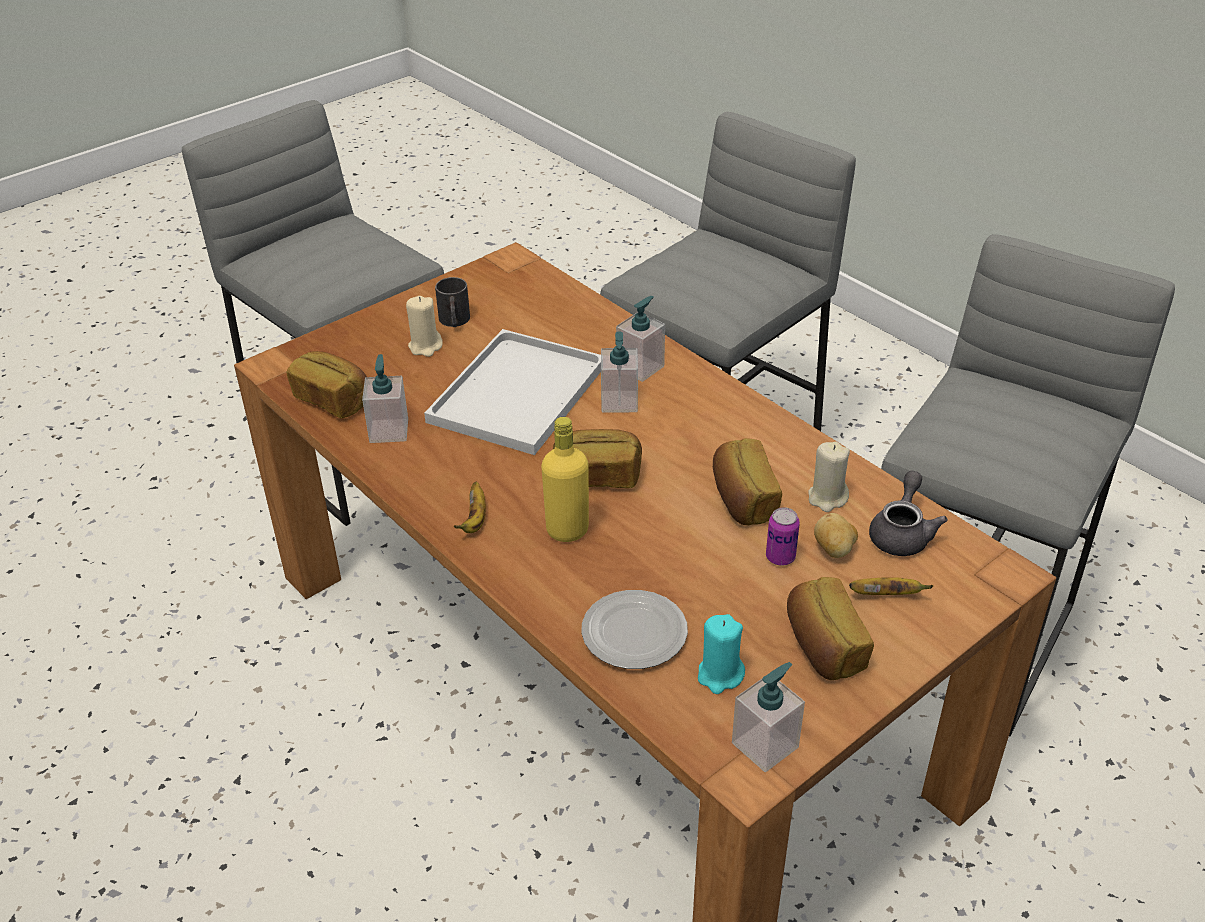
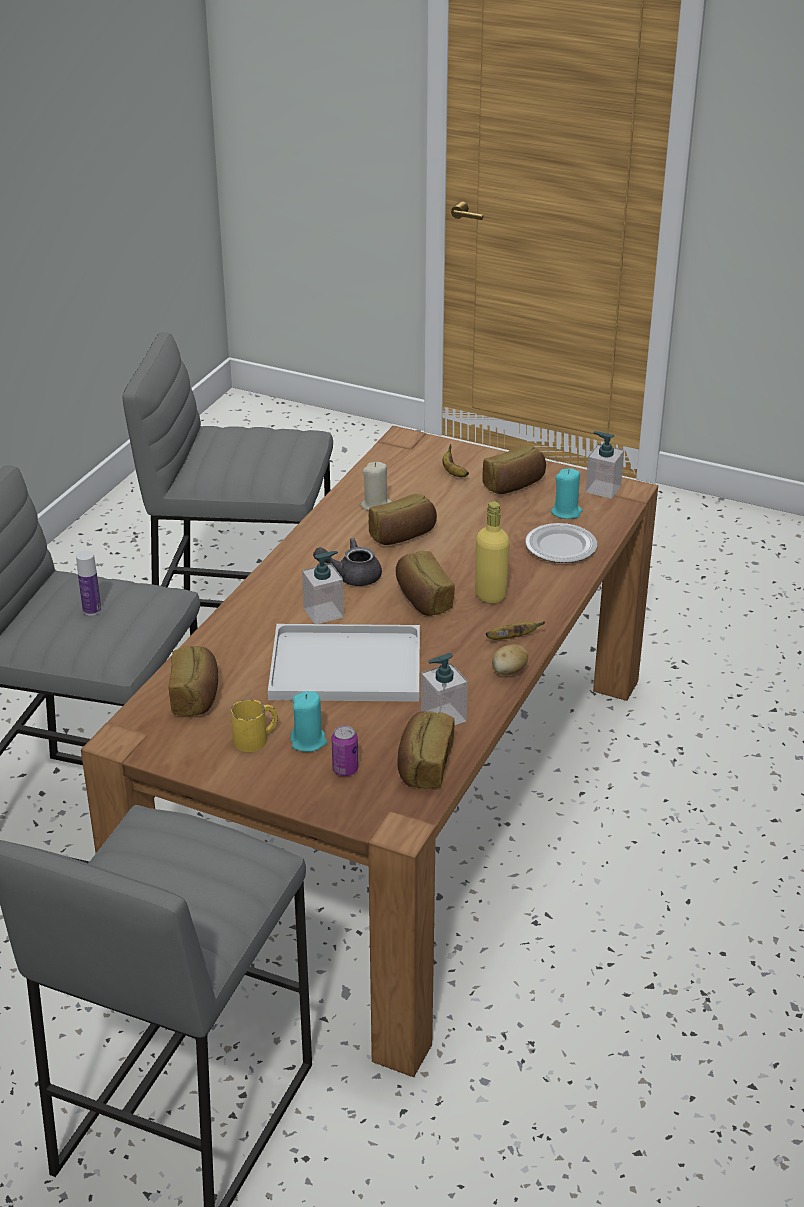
camera: 115 degrees left, 5 degrees down
(425, 346) = (308, 741): beige candle -> turquoise candle
(454, 321) = (256, 738): black mug -> yellow mug
(539, 303) = (196, 696): none -> bread
(640, 367) = (268, 614): soap dispenser -> none
(709, 269) = (92, 610): none -> bottle
(780, 557) = (449, 511): can -> can (345, 770)
(834, 550) = (427, 495): potato -> potato (509, 672)
(902, 533) = (391, 475): grey teapot -> grey teapot (351, 576)

